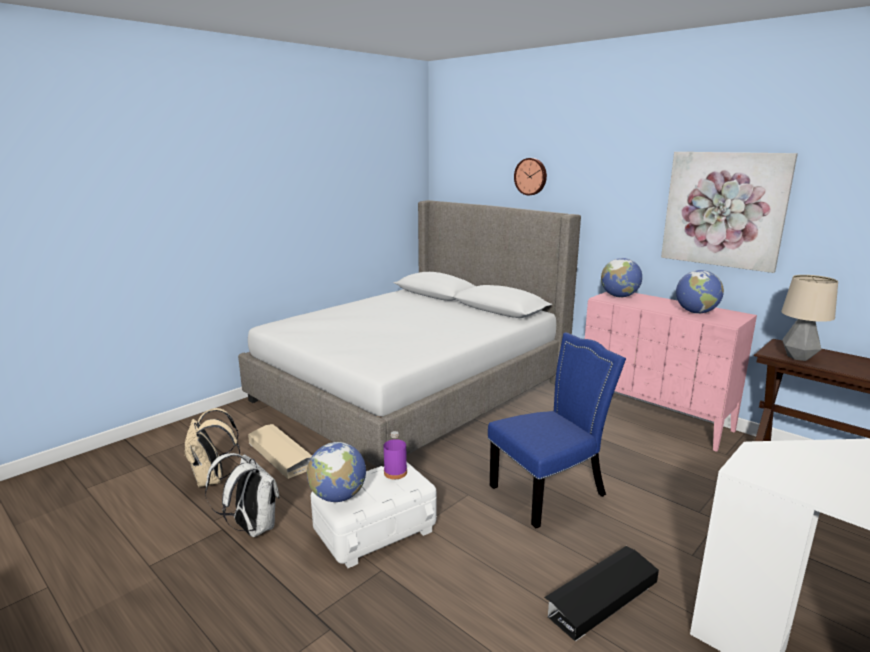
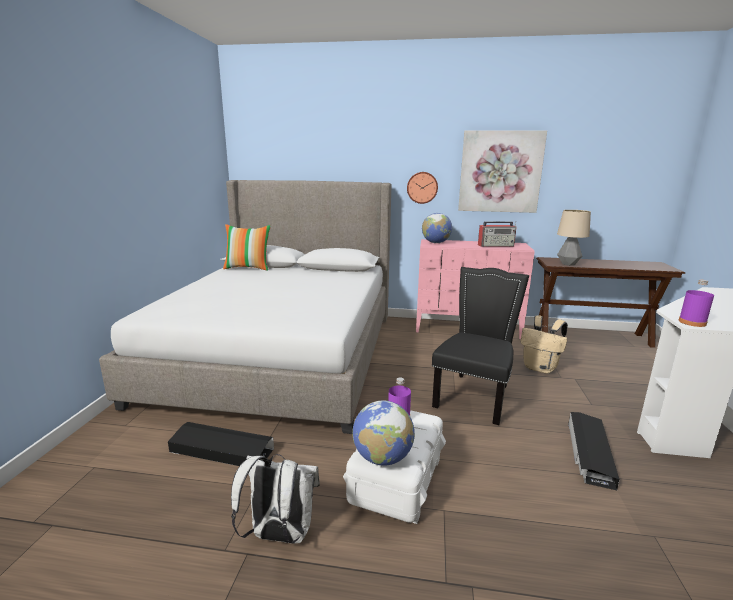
camera: 35 degrees left, 0 degrees up
(212, 479) = (168, 507): beige backpack -> beige backpack (540, 368)
(280, 455) = (221, 450): beige storage box -> black storage box
(413, 295) = (248, 268): none -> pillow
(531, 176) = (340, 153): wall clock -> wall clock (422, 187)
(547, 493) = (473, 398): blue chair -> black chair
(696, 312) = (496, 245): globe -> radio
(751, 468) = (692, 322): none -> purple bottle

